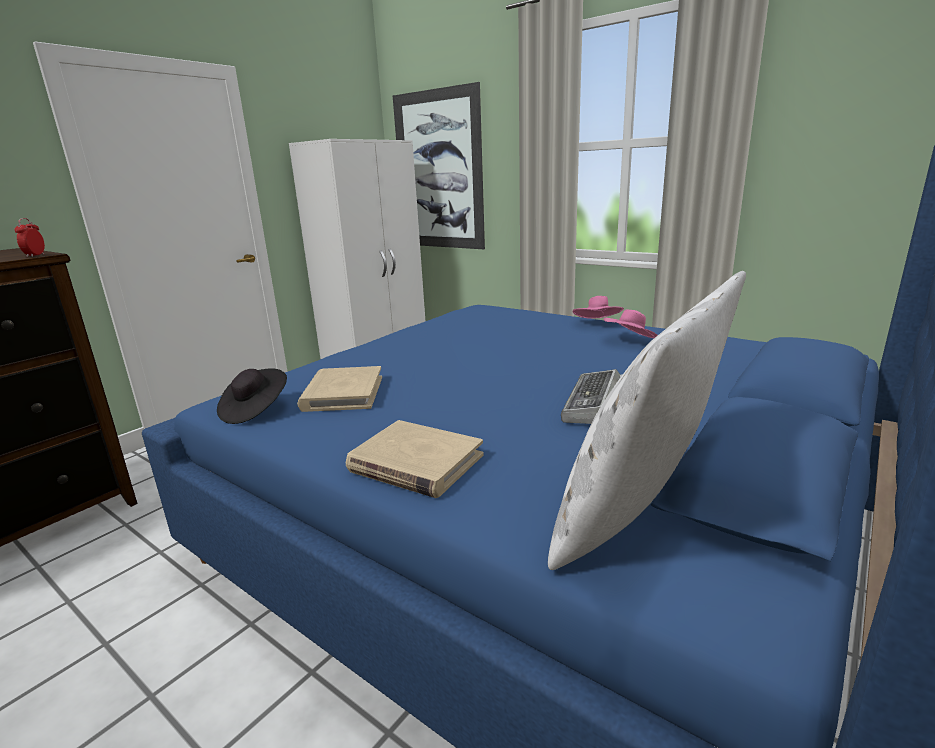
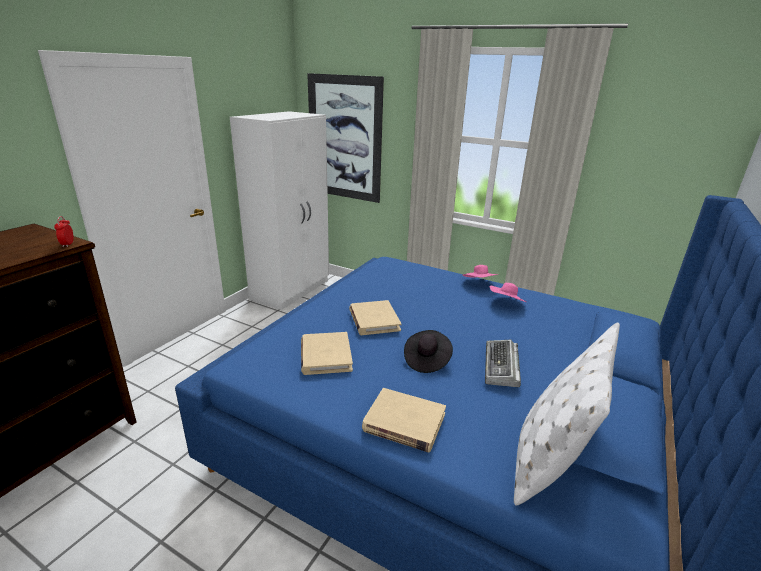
camera: 10 degrees left, 5 degrees up
(255, 410) = (268, 373): black hat -> black hat (426, 360)
(429, 359) = (374, 320): none -> beige book

